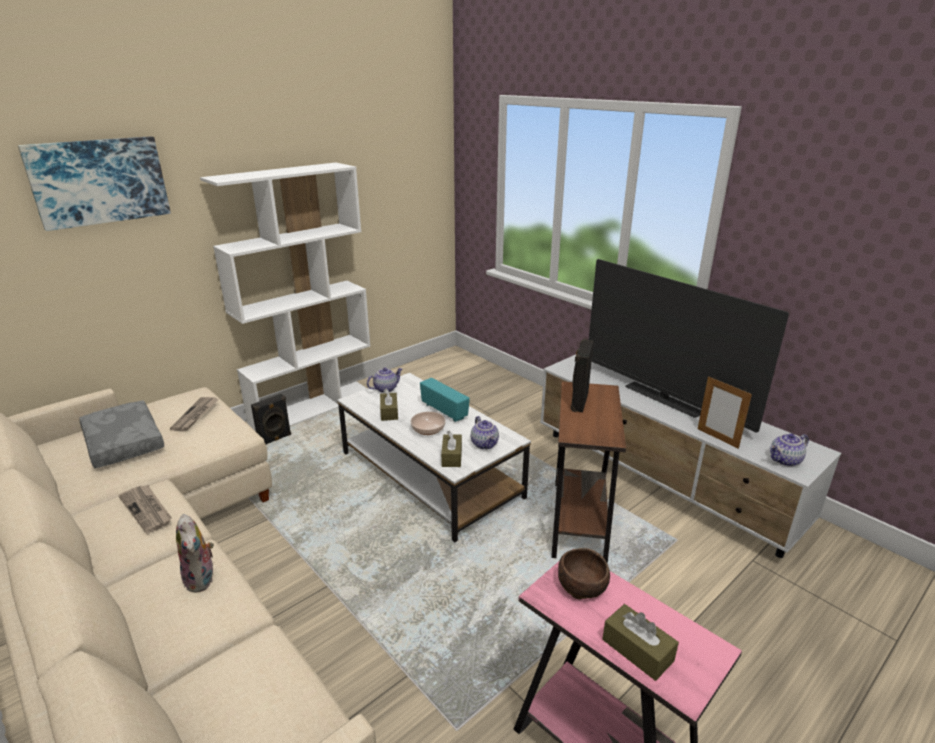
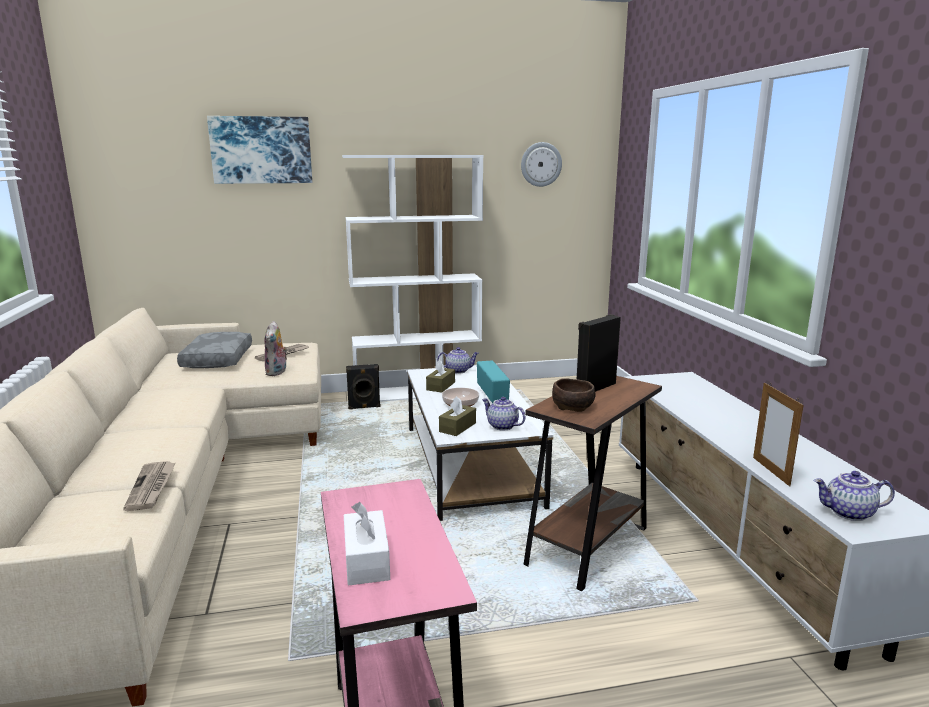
camera: 30 degrees right, 10 degrees down
(147, 509) = (182, 397): newspaper -> newspaper (152, 487)
(202, 579) = (164, 444): plush toy -> plush toy (277, 372)
(393, 164) = (541, 164): none -> wall clock
(485, 444) = (502, 426): teapot -> teapot turned 120 degrees clockwise
(583, 584) = (388, 502): brown bowl -> brown bowl (573, 406)
(637, 650) = (366, 560): brown tissue box -> white tissue box
(663, 399) = (740, 425): television -> none

